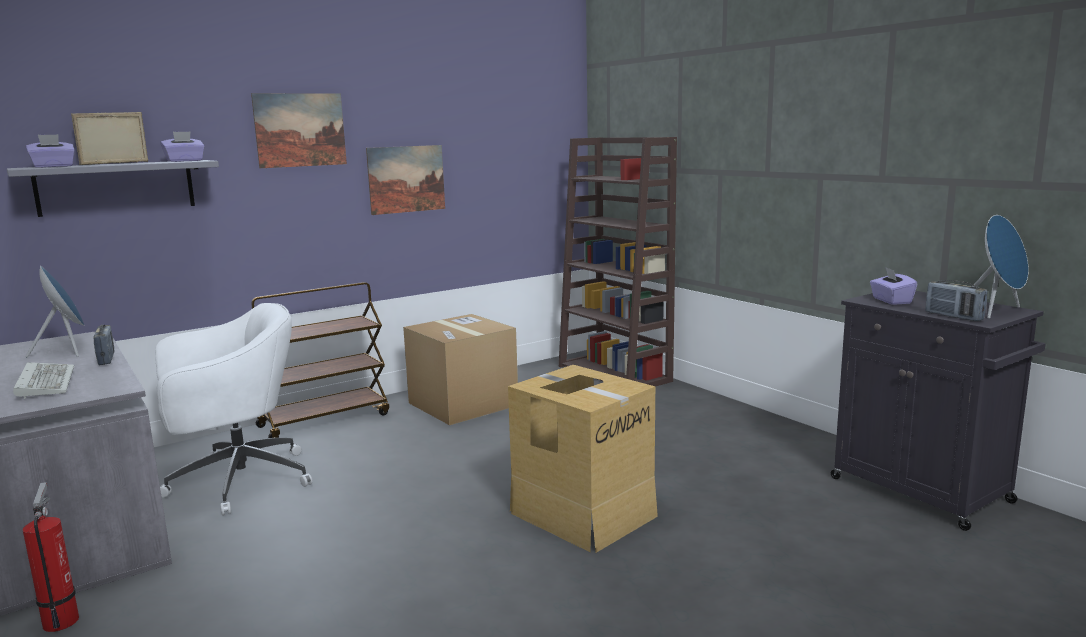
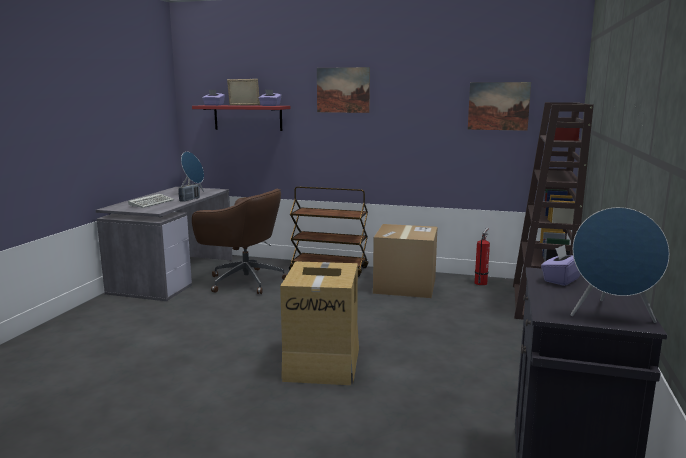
camera: 50 degrees right, 0 degrees up
(62, 619) = (113, 303): fire extinguisher -> fire extinguisher (481, 282)
(116, 187) = (248, 117): grey shelf -> red shelf
(236, 482) = (244, 281): white office chair -> brown office chair
(406, 179) = (410, 125): picture -> picture (498, 106)
(953, 316) = (548, 304): radio -> none

